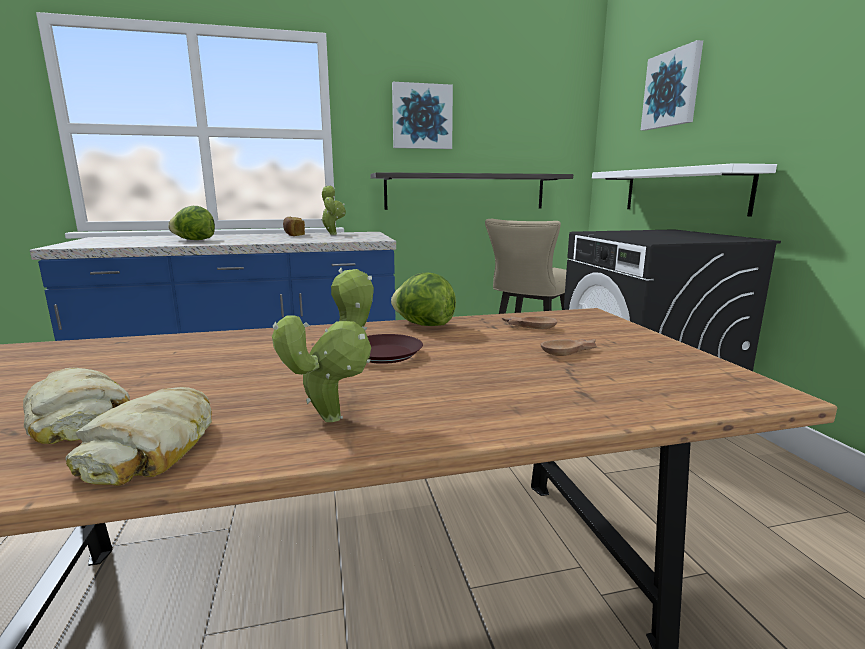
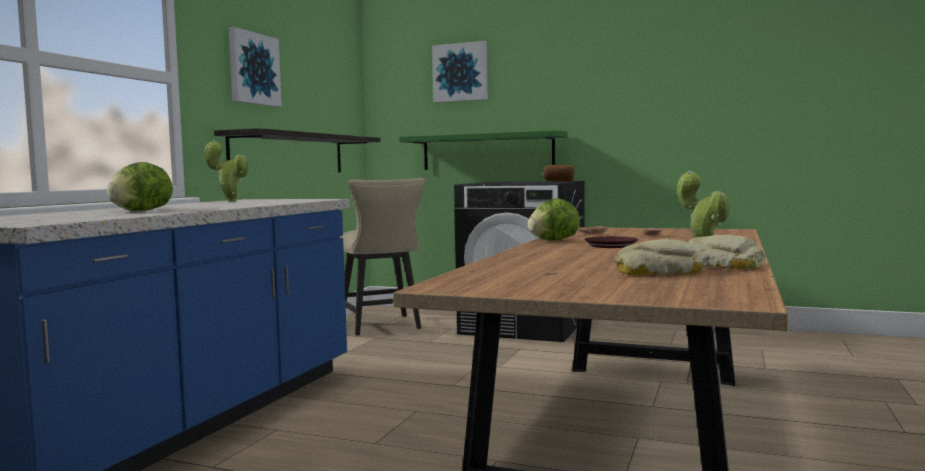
camera: 55 degrees left, 10 degrees down
(294, 235) = (197, 204): bread -> bread (559, 181)
(682, 190) = (487, 151): white shelf -> green shelf

